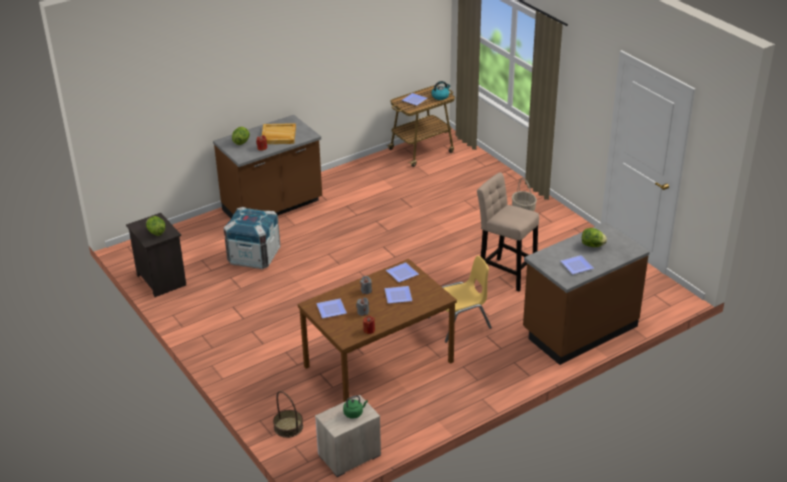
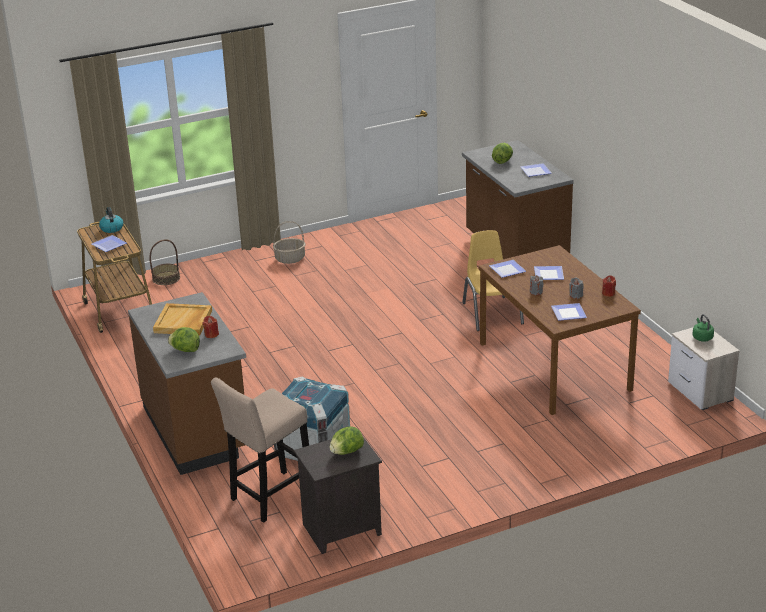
camera: 80 degrees left, 5 degrees down
(288, 427) = (656, 428): basket -> basket (166, 278)
(504, 273) = (409, 281): beige stool -> beige stool (269, 497)

